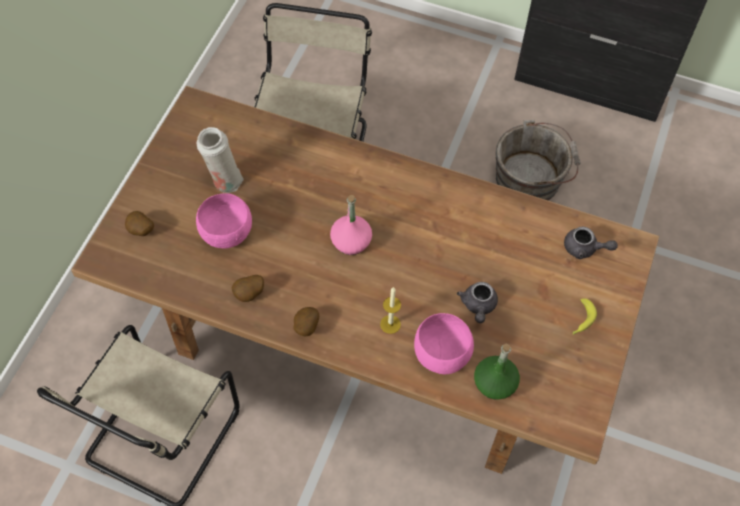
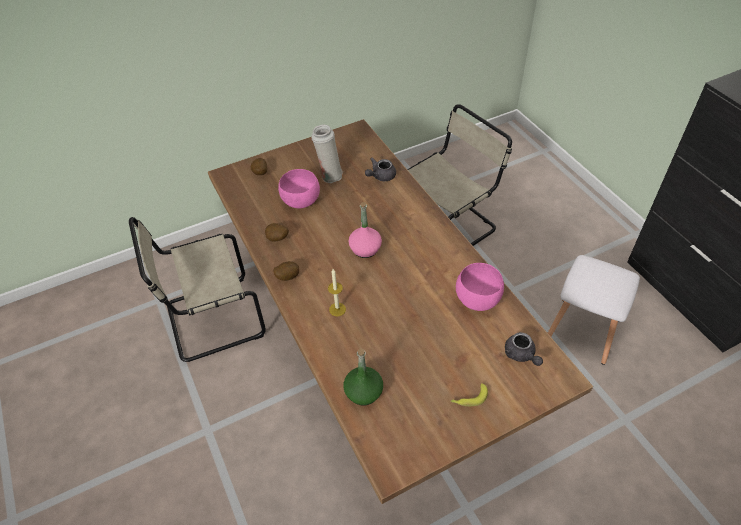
camera: 45 degrees right, 10 degrees down
(440, 354) = (348, 348): pink bowl -> pink bowl (477, 299)
(478, 306) = (404, 338): grey teapot -> grey teapot (380, 176)
(532, 178) = (582, 328): grey bucket -> white stool

